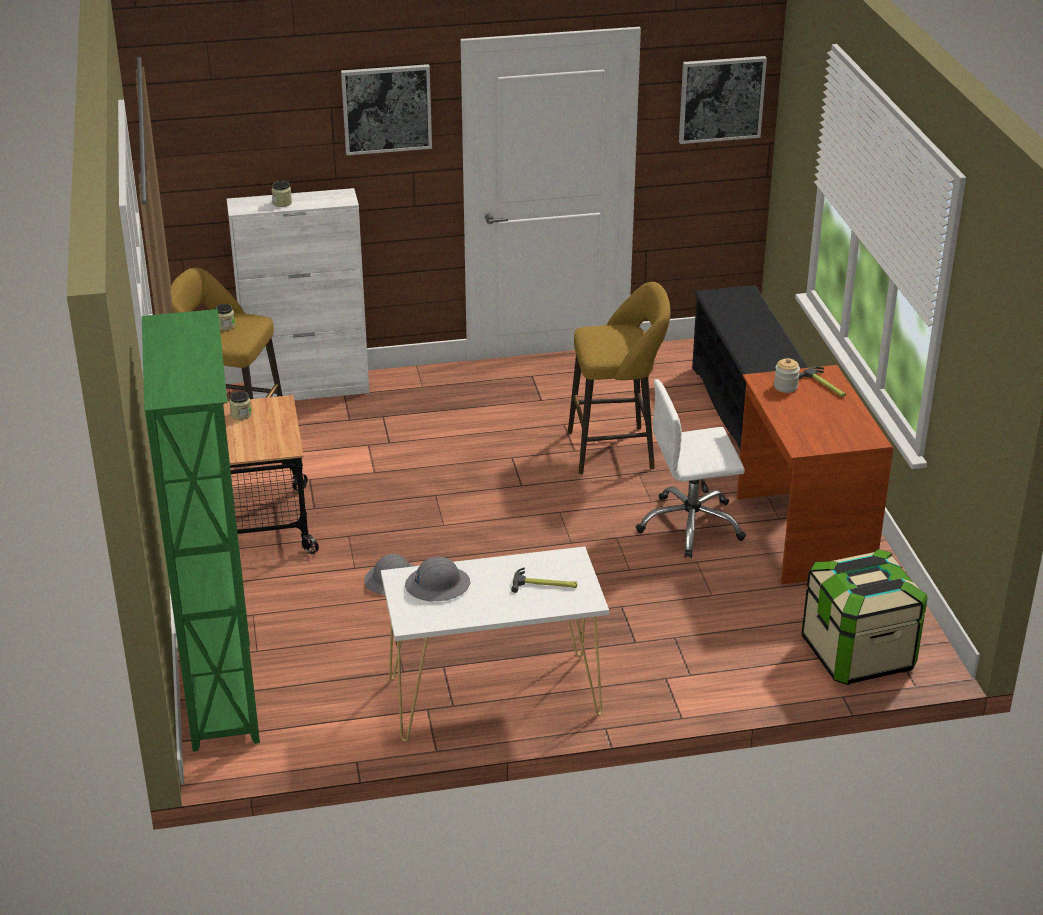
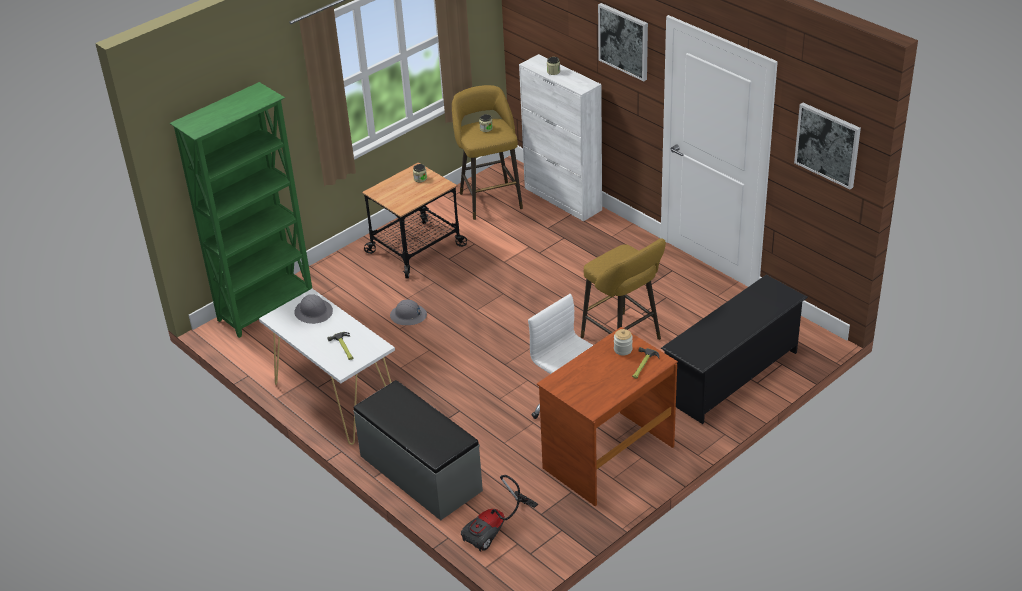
camera: 60 degrees right, 5 degrees up
(708, 678) = (419, 473): none -> grey bench
(857, 654) = (496, 529): storage box -> vacuum cleaner

